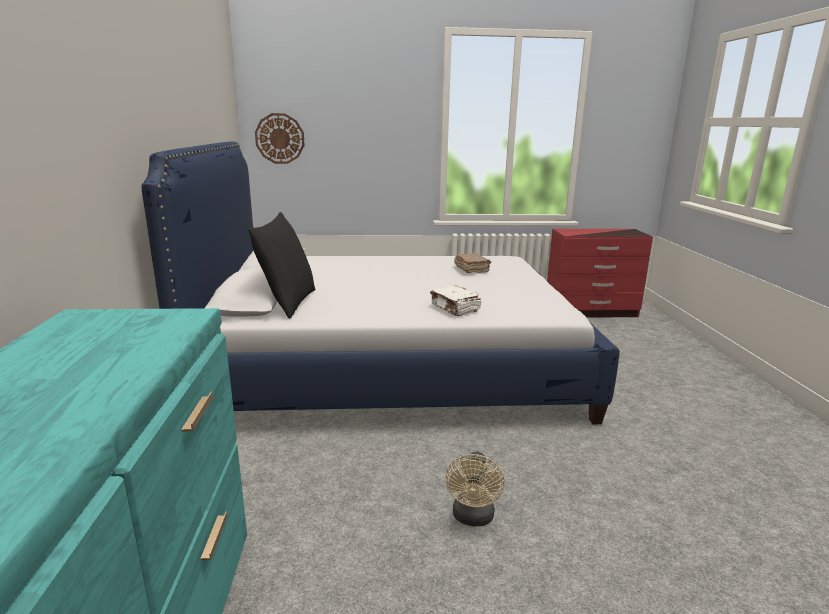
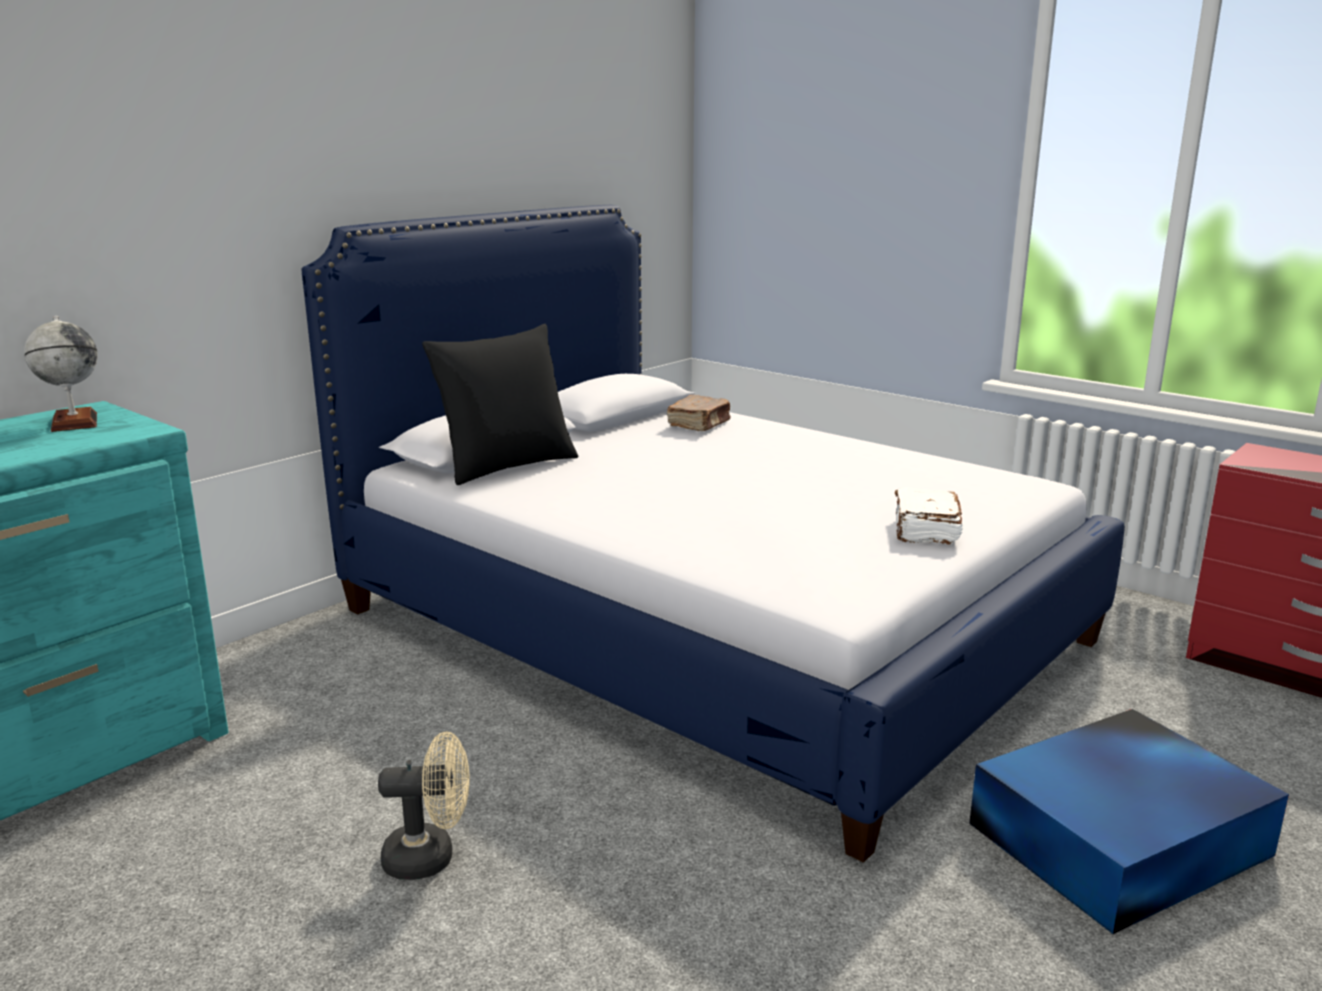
camera: 45 degrees right, 0 degrees up
(102, 326) = (74, 422): none -> globe
(280, 138) = (743, 198): wall clock -> none
(455, 308) = (683, 537): white book -> white book (925, 531)
(471, 270) = (891, 487): brown book -> brown book (699, 425)
(473, 518) = (430, 857): beige fan -> beige fan turned 150 degrees counterclockwise
(638, 379) = (1122, 839): none -> blue storage box

